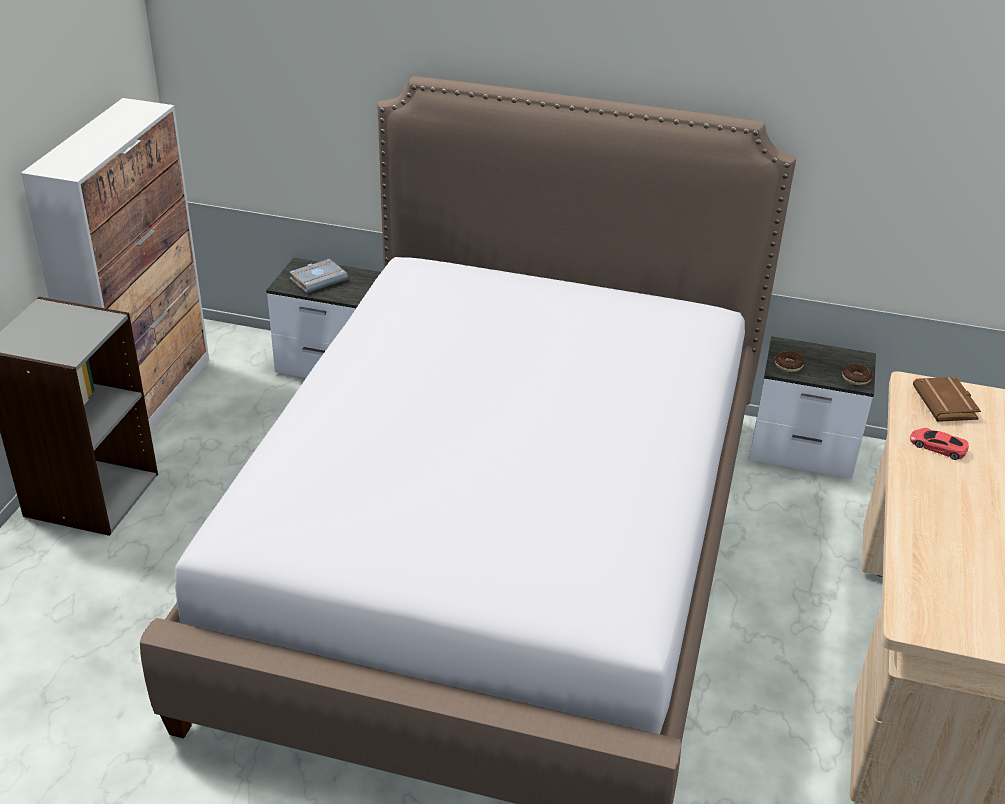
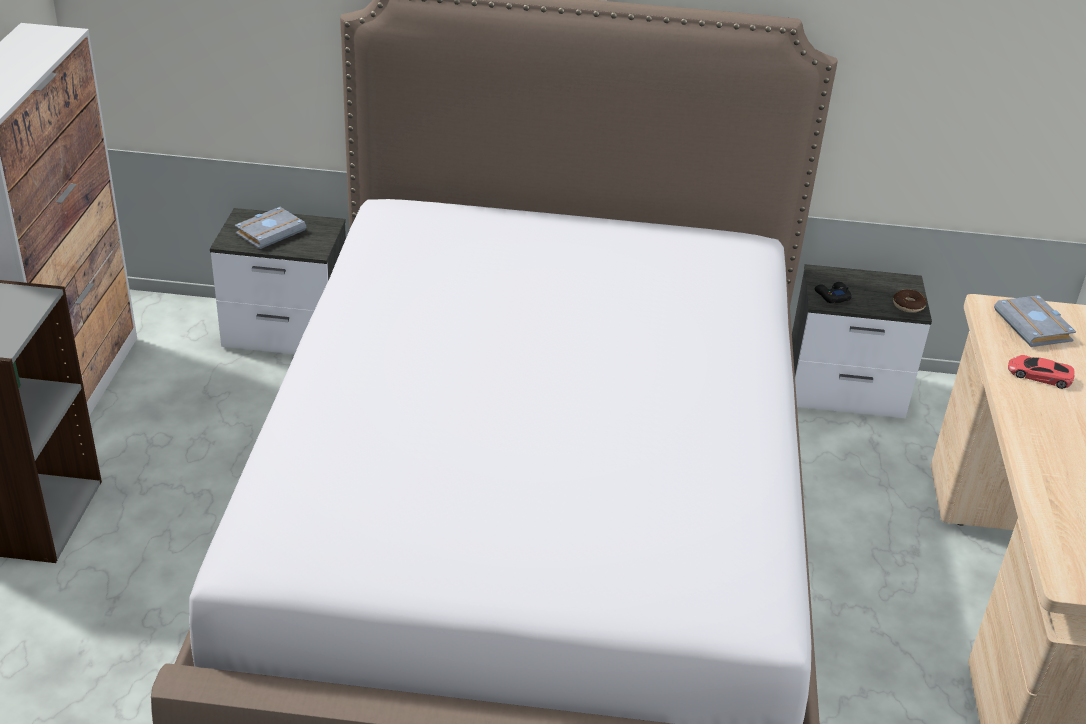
camera: 10 degrees left, 0 degrees up
(788, 365) = (832, 296): donut -> black game controller
(947, 404) = (1035, 327): brown book -> grey book

